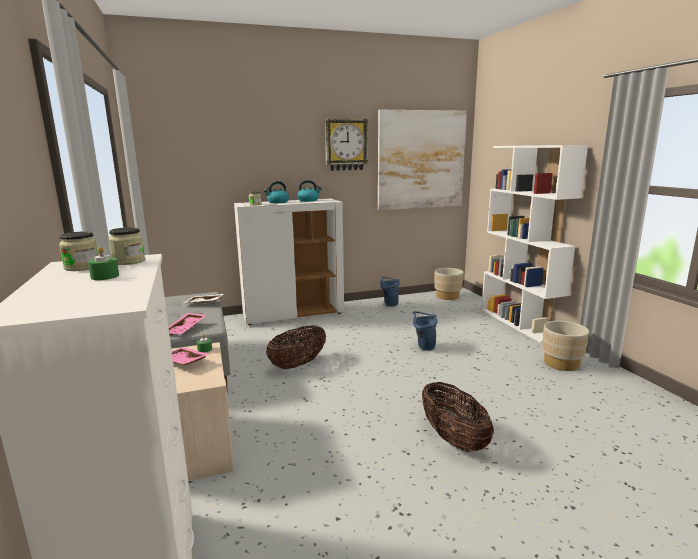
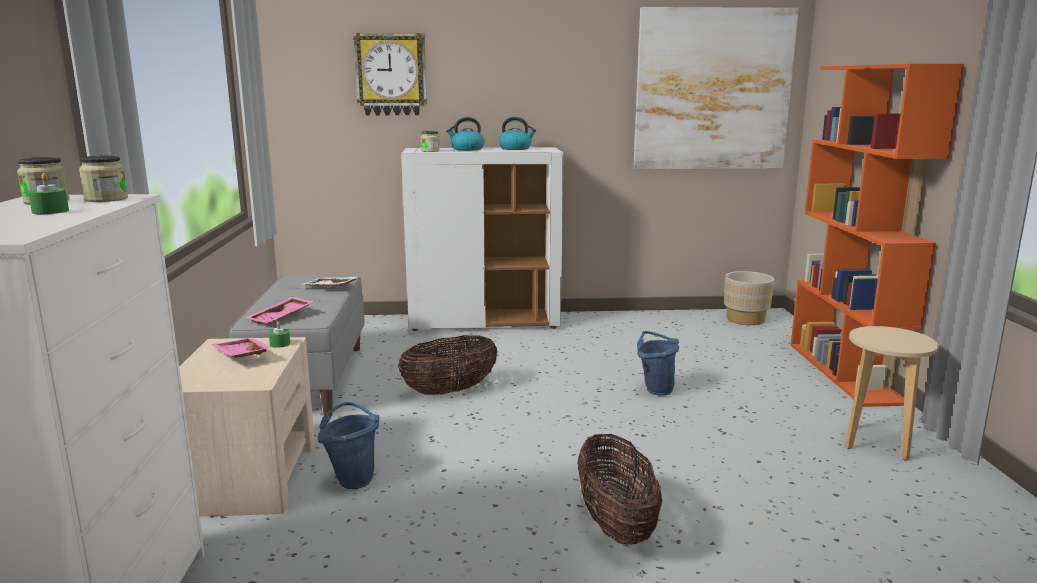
camera: 15 degrees right, 0 degrees up
(346, 144) = (584, 63): wall clock -> wall clock (391, 75)
(389, 304) = (640, 322): blue bucket -> blue bucket (353, 479)
(519, 323) = (845, 372): white bookcase -> orange bookcase
(561, 363) = (878, 443): beige planter -> beige stool

